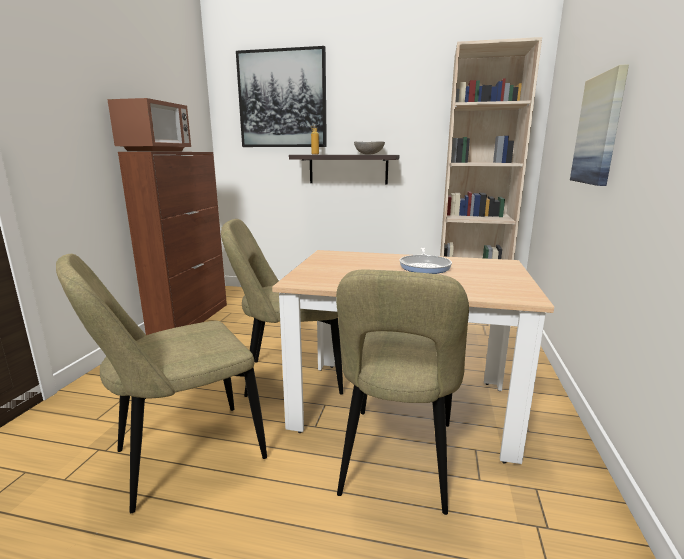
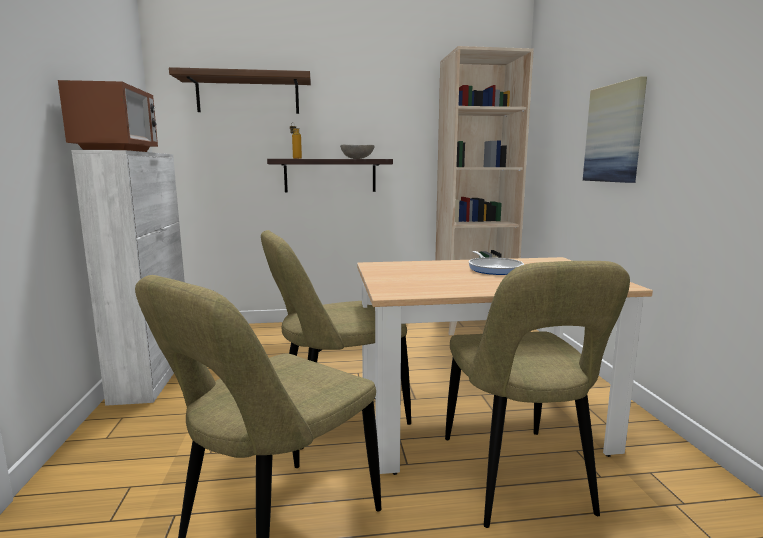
camera: 20 degrees left, 5 degrees down
(191, 320) = (154, 373): brown cabinet -> white cabinet
(282, 99) = (248, 95): picture -> shelf

